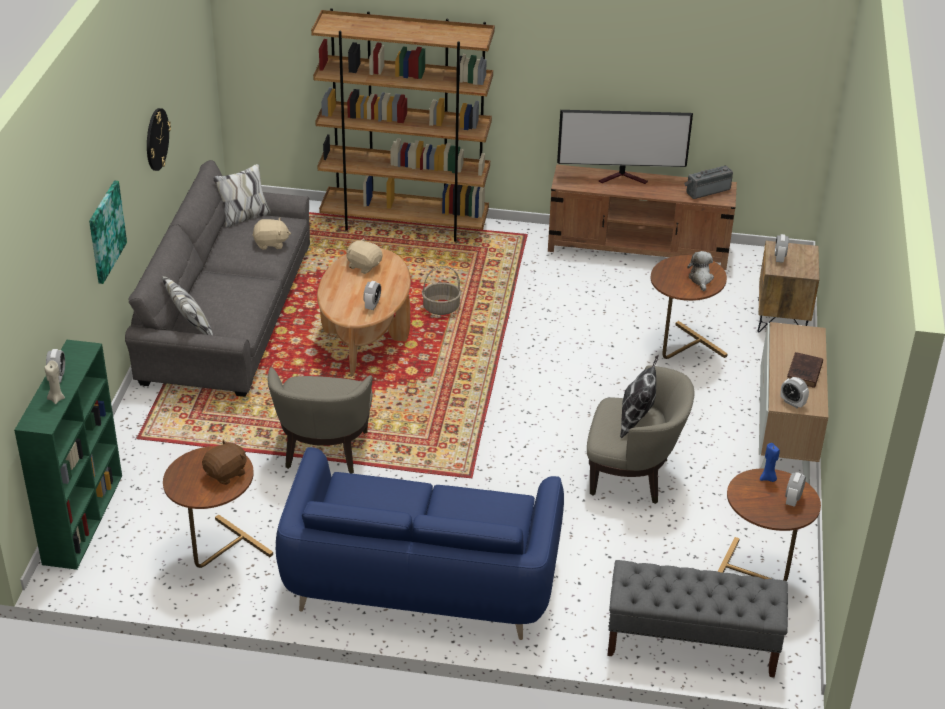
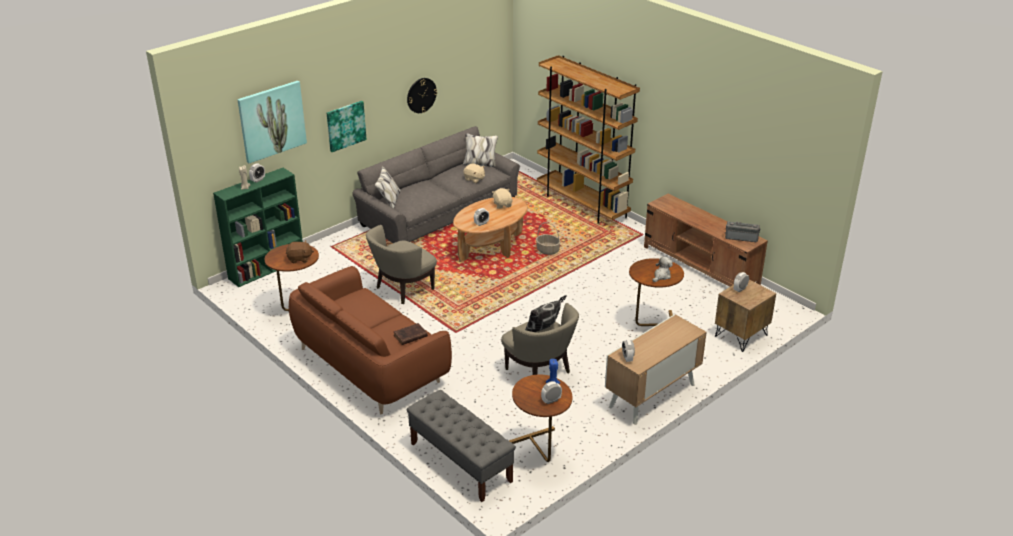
camera: 40 degrees right, 5 degrees down
(47, 268) = (271, 121): none -> picture
(421, 580) = (370, 364): blue sofa -> brown sofa
(624, 177) = (698, 213): television -> none
(804, 373) = (657, 347): brown book -> brown book (409, 336)

